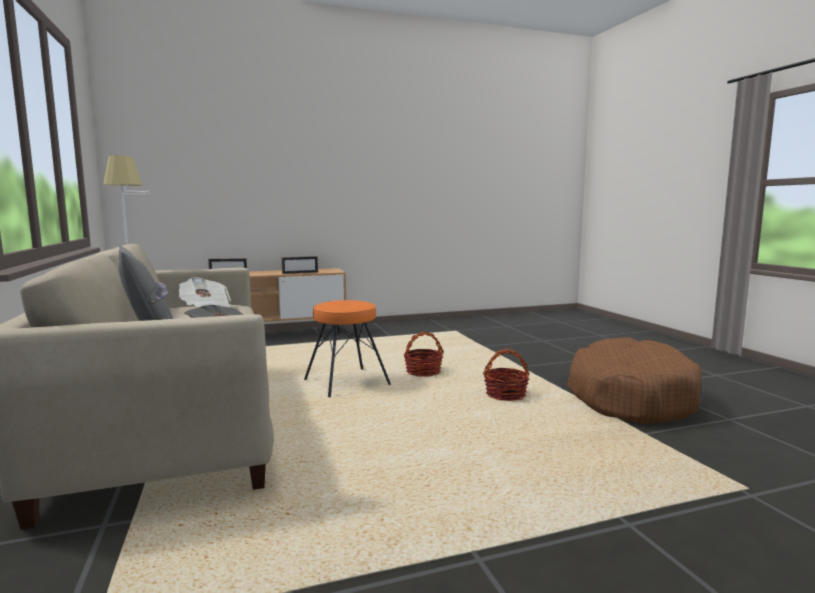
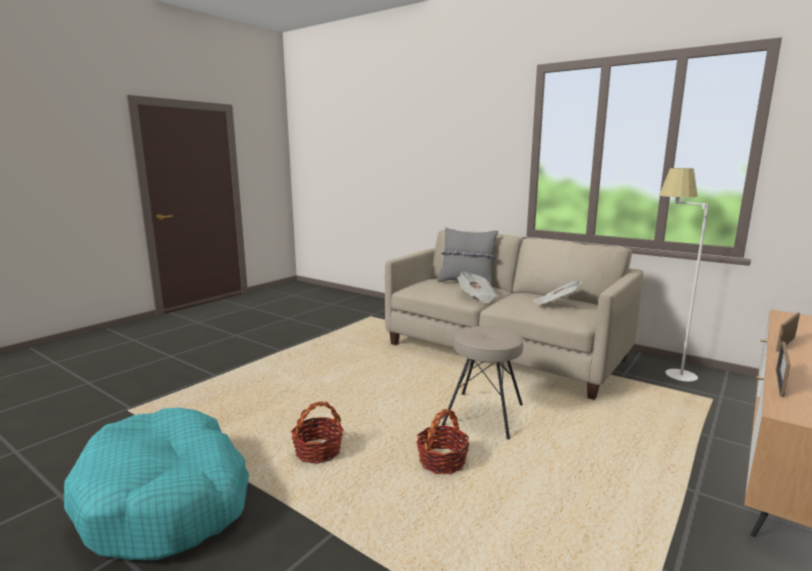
camera: 145 degrees right, 5 degrees up
(346, 382) = (484, 415): orange stool -> beige stool
(630, 398) = (167, 499): brown dog bed -> turquoise dog bed

